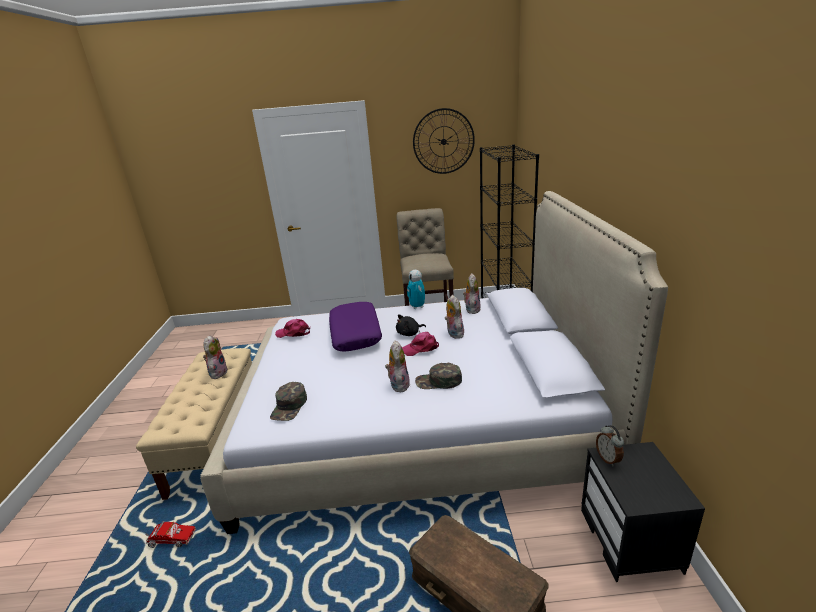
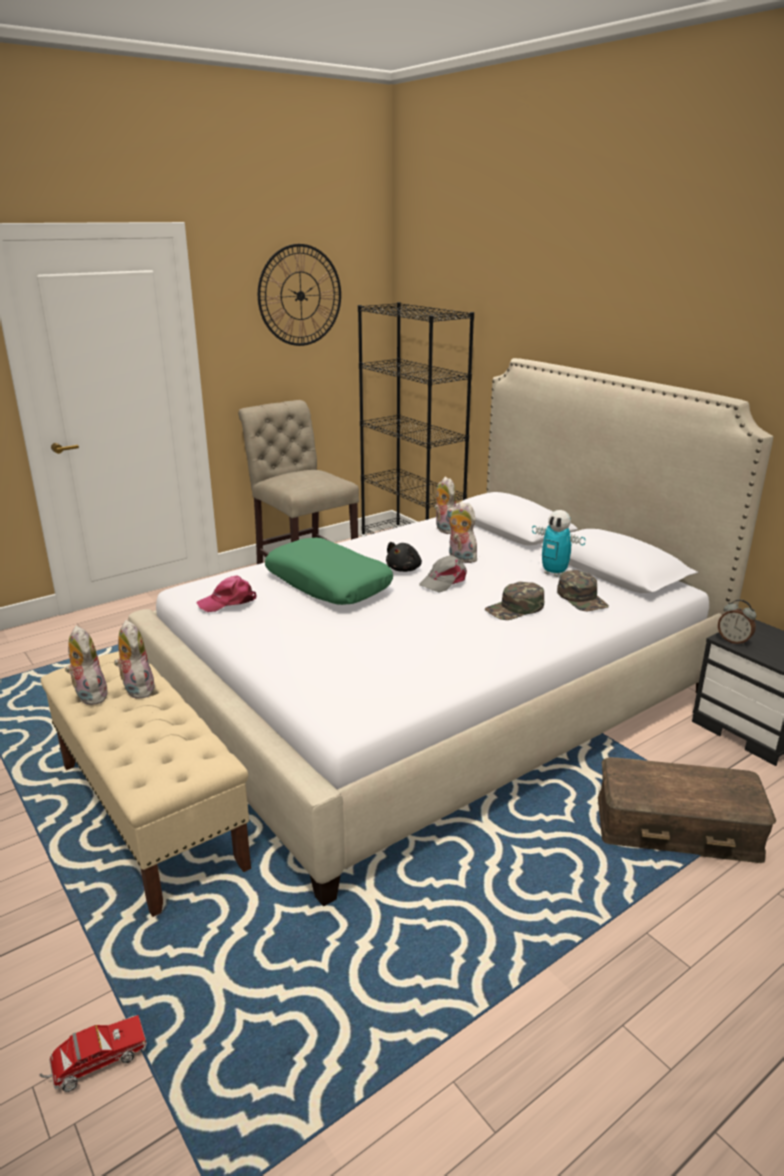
camera: 35 degrees left, 0 degrees up
(170, 540) = (237, 953): toy truck -> toy truck (95, 1063)
(289, 406) = (365, 681): green cap -> green cap (582, 598)
(356, 334) = (329, 583): purple pillow -> green pillow
(398, 384) = (472, 623): plush toy -> plush toy (89, 695)
(417, 307) = (367, 538): toy robot -> toy robot (554, 573)
(420, 348) = (444, 581): pink cap -> grey cap

